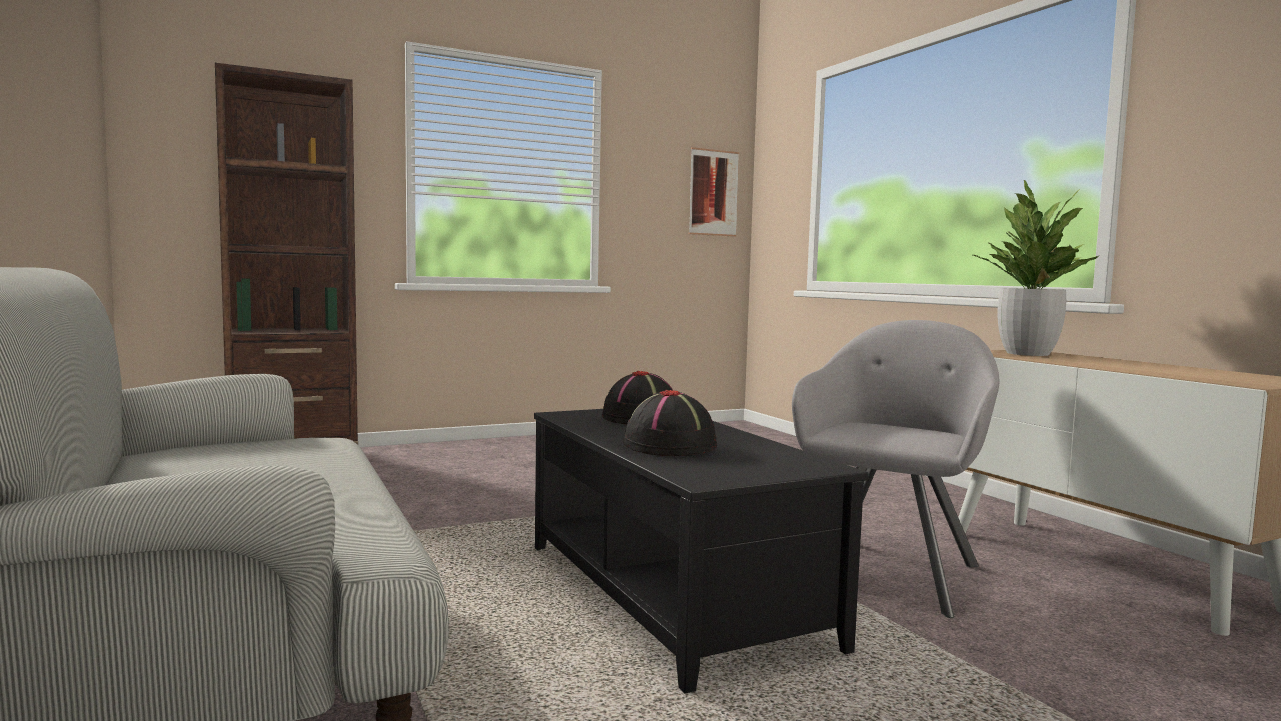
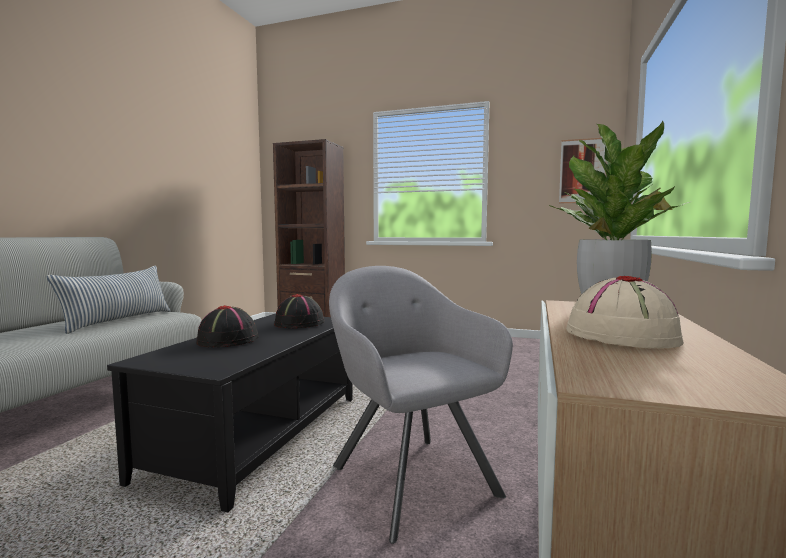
camera: 45 degrees right, 0 degrees up
(290, 463) = (118, 321): none -> pillow
(890, 570) = (409, 476): grey armchair -> grey armchair turned 105 degrees counterclockwise
(1134, 367) = (620, 336): none -> beige hat

